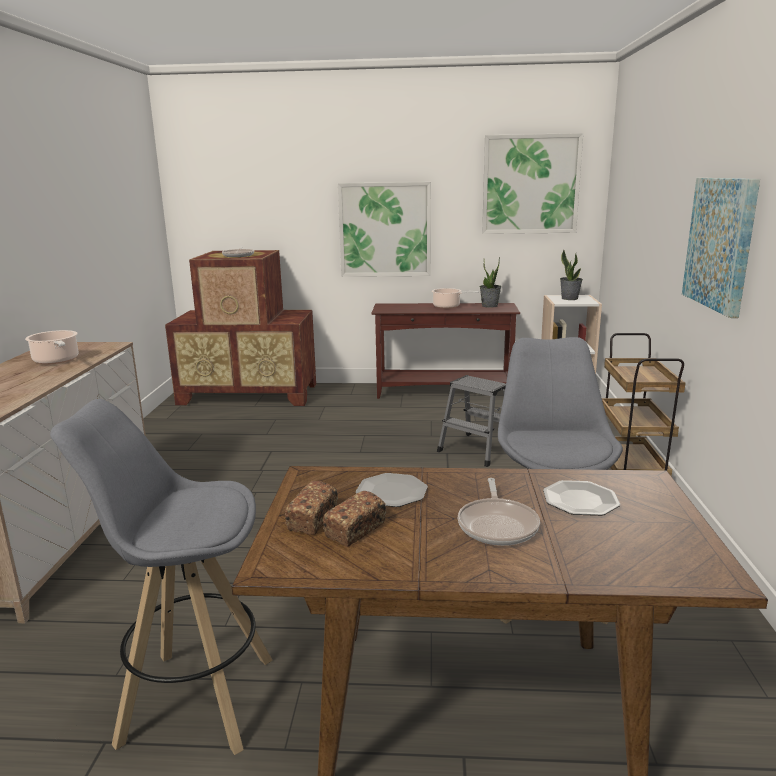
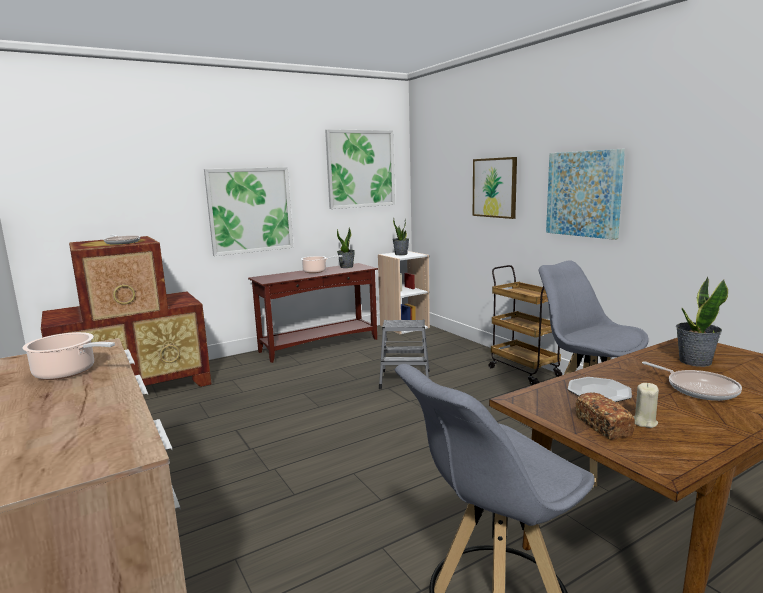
camera: 35 degrees left, 5 degrees down
(355, 530) = (644, 422): bread -> beige candle
(580, 500) = (694, 361): plate -> potted plant
(658, 221) = (494, 187): none -> picture

